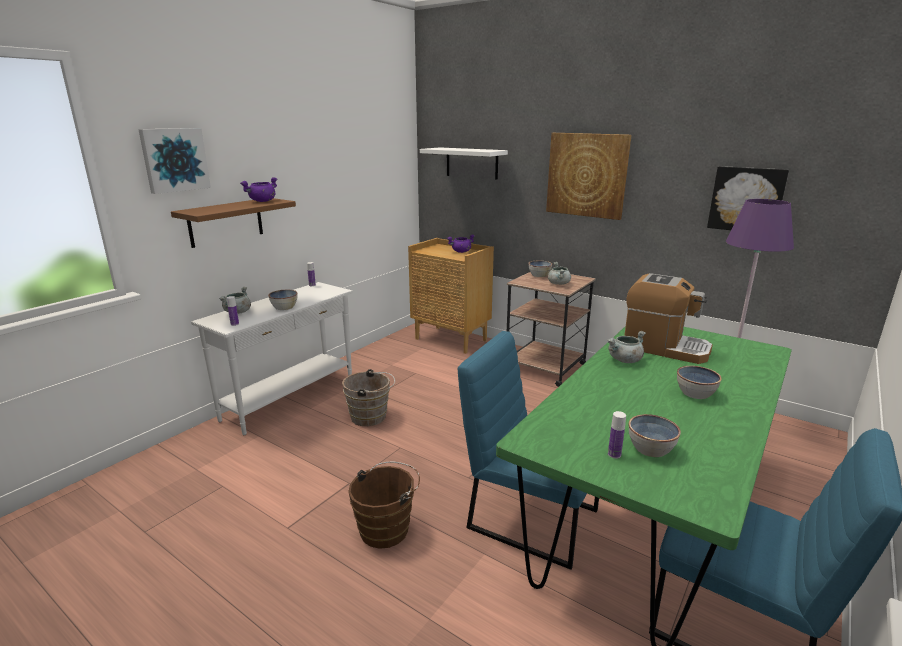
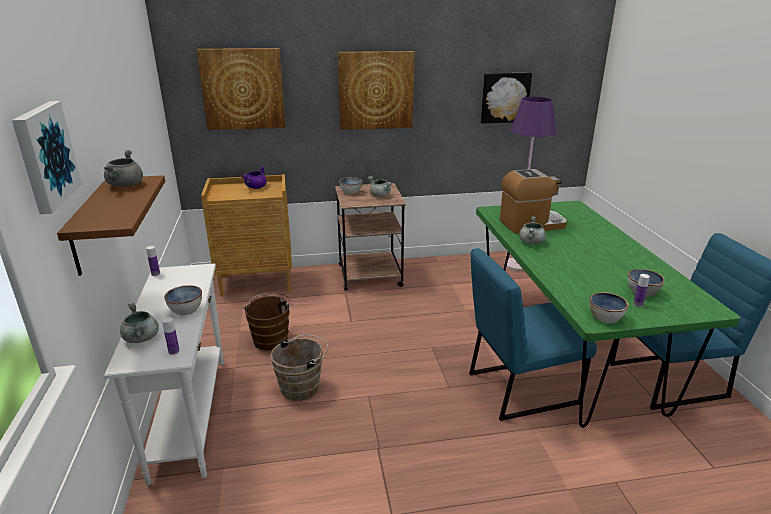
camera: 45 degrees left, 5 degrees up
(262, 201) = (126, 185): purple cooking pot -> grey cooking pot
(387, 528) = (458, 458): brown bucket -> brown bucket (271, 338)
(471, 163) = (243, 89): white shelf -> picture
(695, 393) = (597, 248): bowl -> bowl (605, 317)

